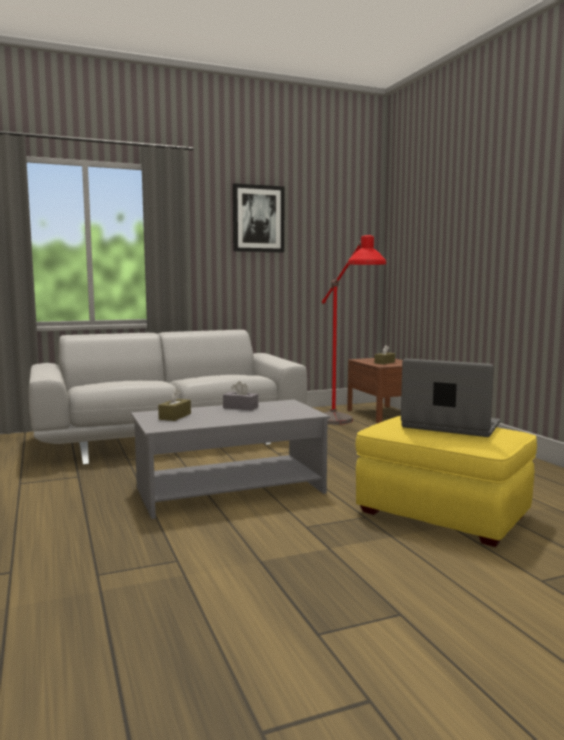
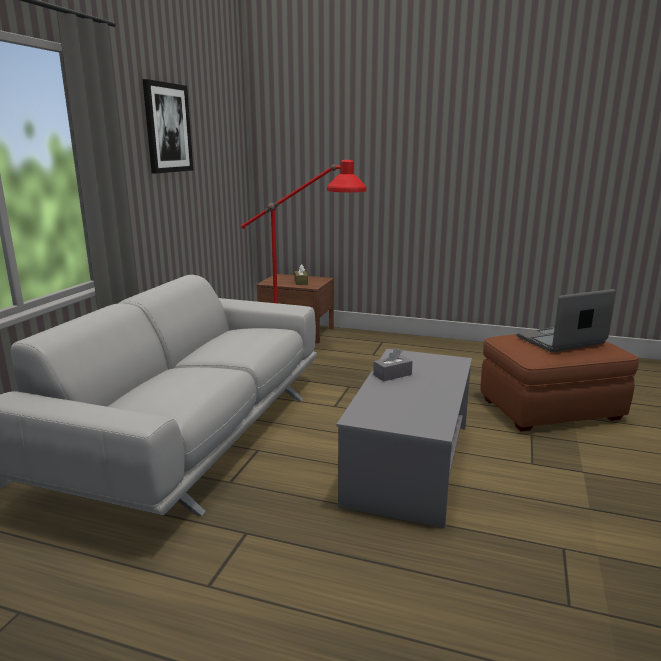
camera: 50 degrees left, 10 degrees up
(175, 416) = (392, 409): brown tissue box -> none
(441, 513) = (548, 409): yellow ottoman -> brown ottoman

